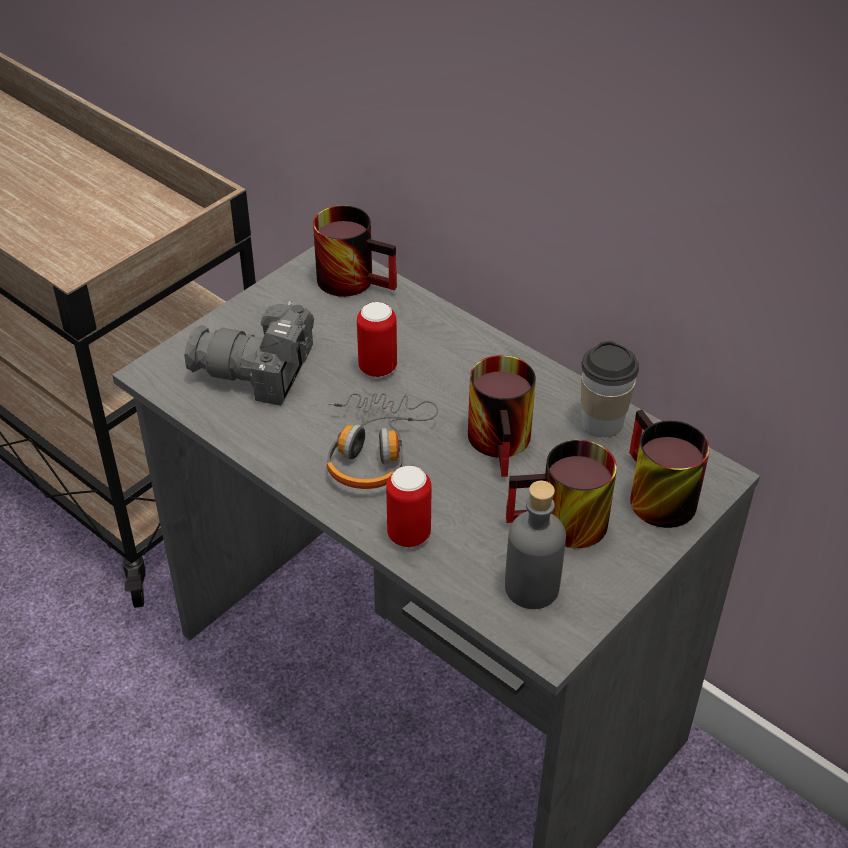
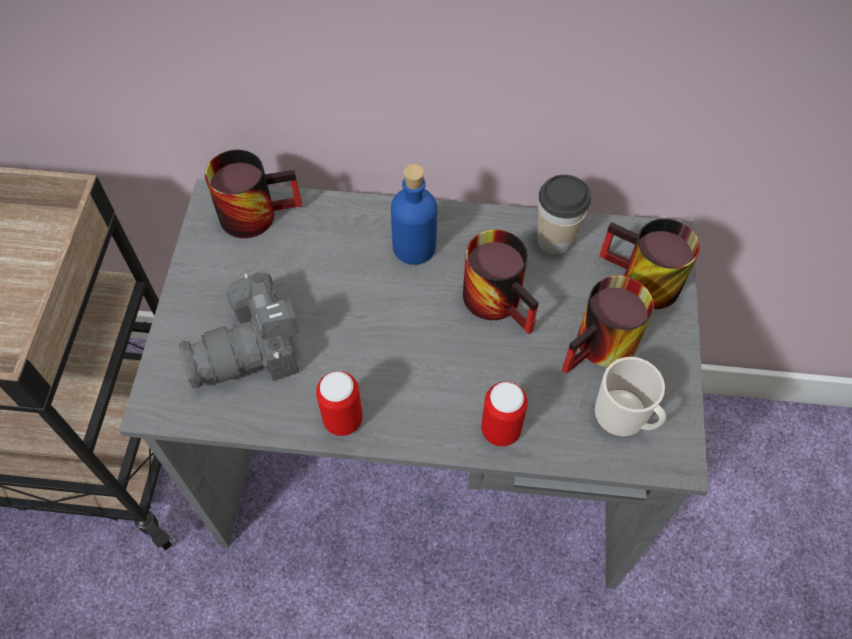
camera: 35 degrees left, 15 degrees up
(374, 450) = (409, 368): headphones -> none
(377, 368) = (347, 288): can -> can (343, 420)
(464, 366) = (414, 247): none -> blue bottle
(532, 588) = (625, 418): grey bottle -> mug

